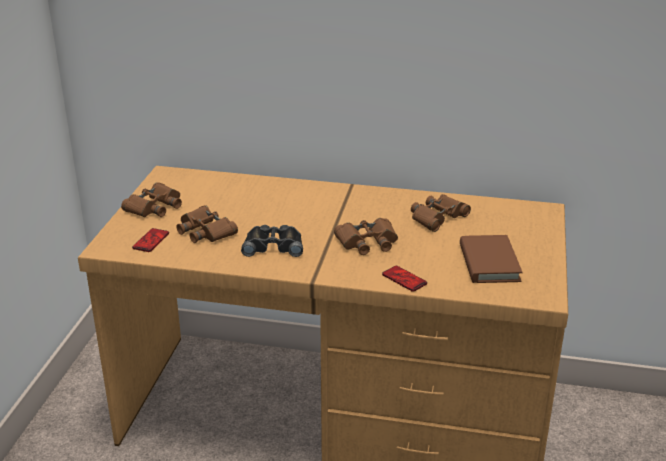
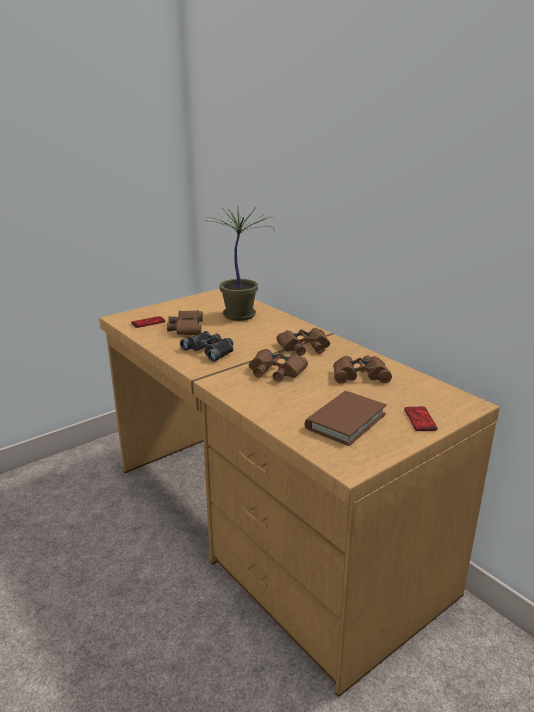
camera: 40 degrees right, 5 degrees down
(154, 207) = (184, 306): brown binoculars -> brown binoculars (304, 347)
(235, 195) = (241, 315): none -> potted plant
(404, 279) = (258, 404): phone -> phone (420, 419)

